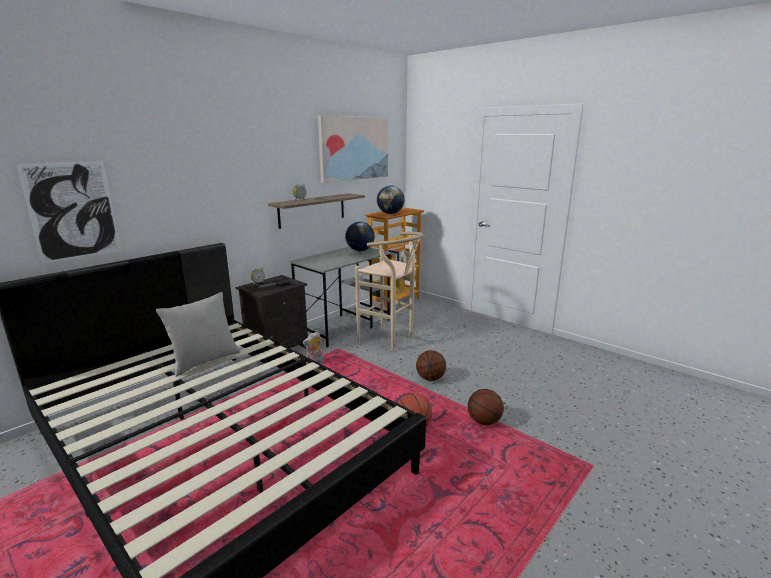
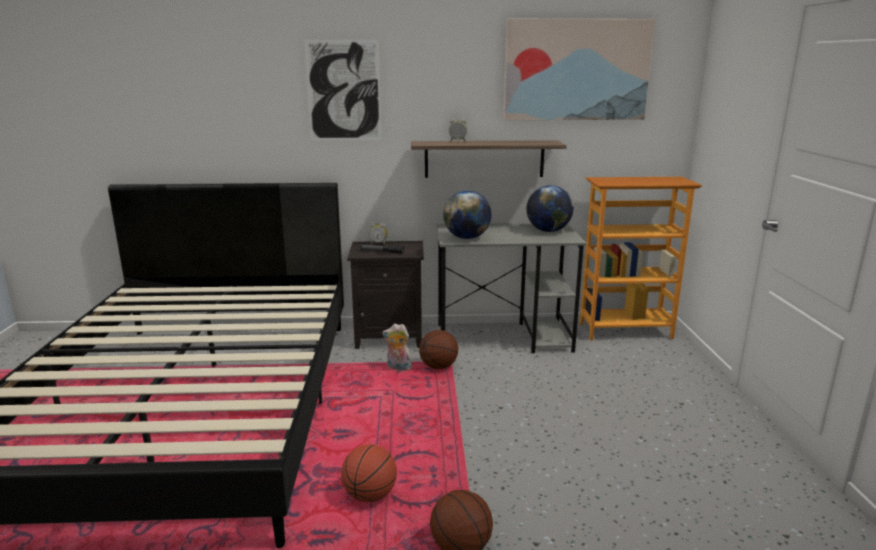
camera: 45 degrees right, 0 degrees up
(73, 211) = (183, 125): picture -> picture (343, 91)
(205, 361) = (244, 311): grey pillow -> none
(390, 213) = (626, 181): globe -> globe (467, 238)
(390, 340) = (529, 378): beige stool -> none
(430, 378) = (494, 450): basketball -> basketball (439, 366)

